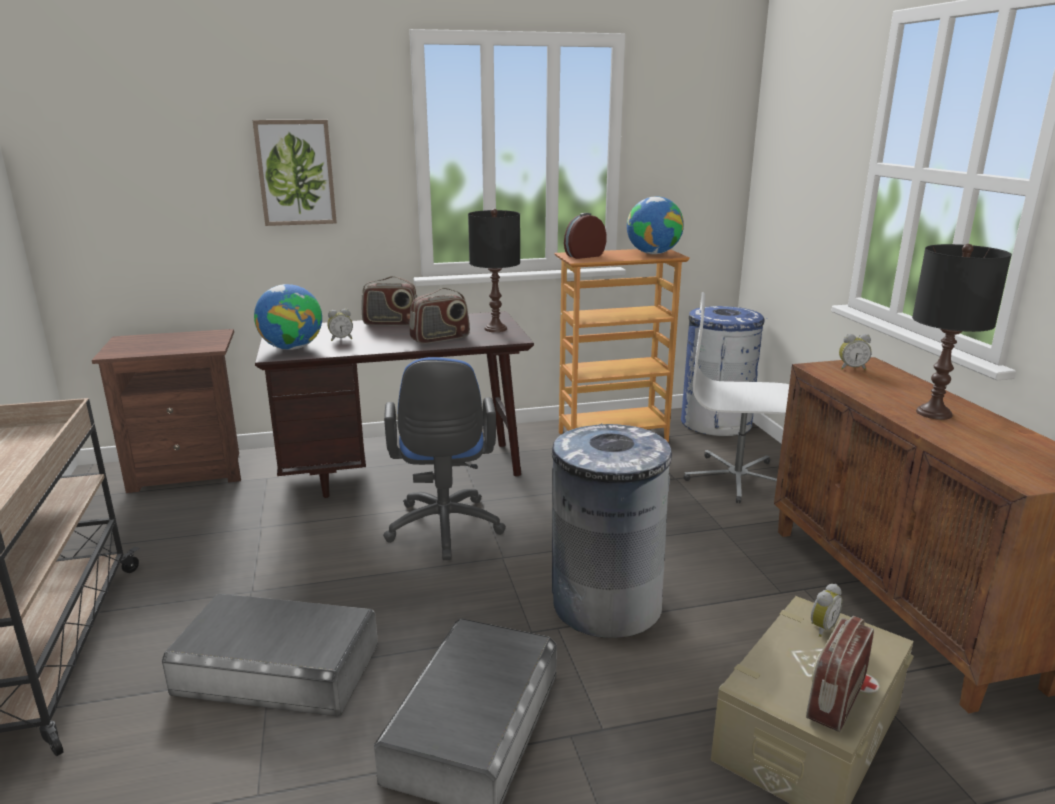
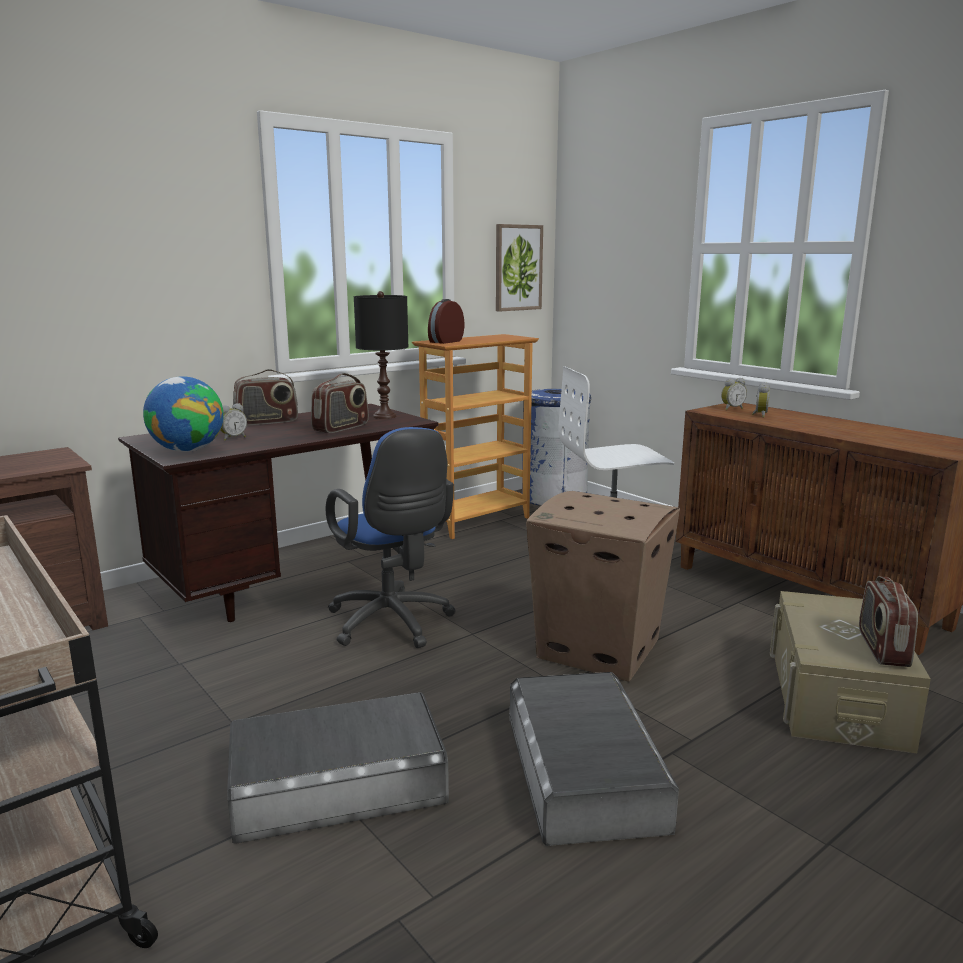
camera: 25 degrees left, 5 degrees down
(296, 173) = (139, 260): picture -> picture (518, 268)
(605, 604) = (600, 648): grey trash can -> cardboard box
(653, 253) = (502, 337): globe -> none
(821, 627) = (821, 606): alarm clock -> alarm clock (759, 415)
(933, 413) = (828, 426): black table lamp -> none

